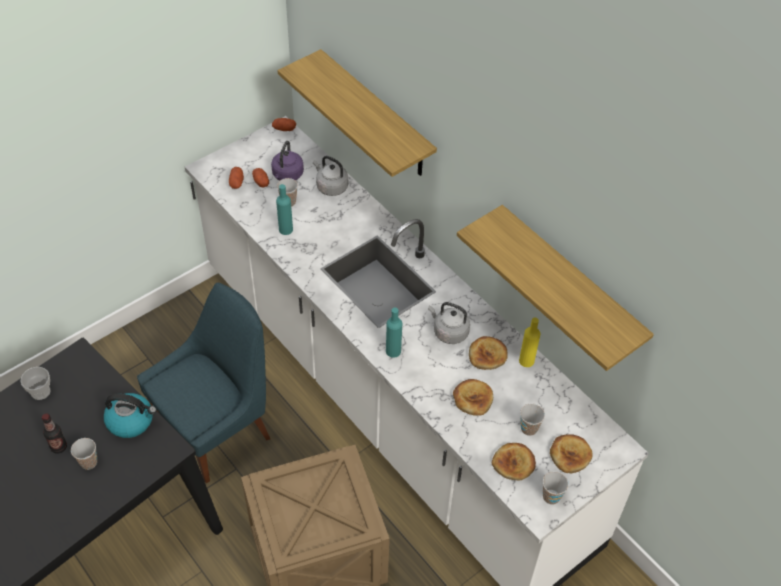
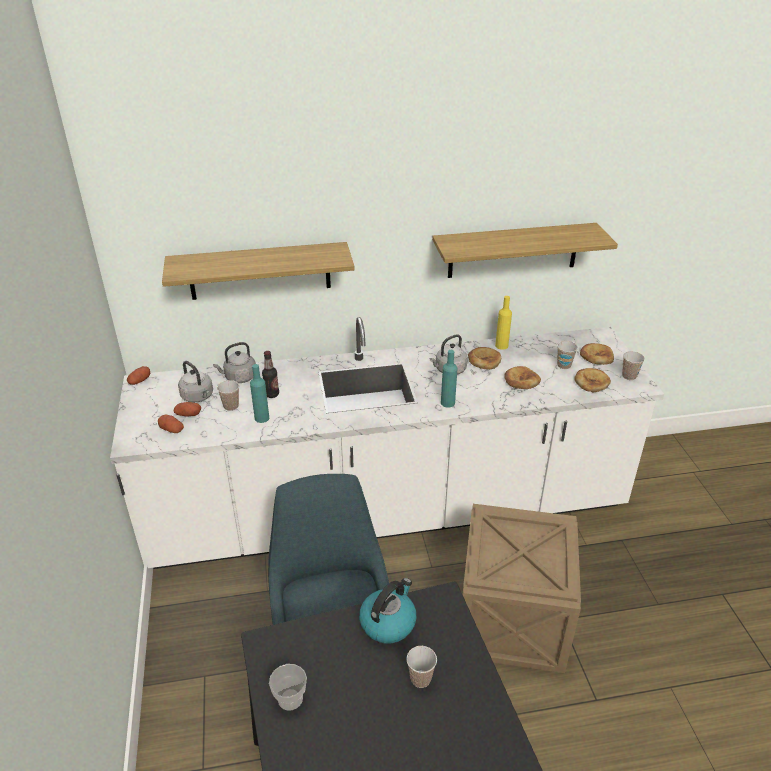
camera: 60 degrees left, 15 degrees down
(59, 447) = (382, 703): bottle -> bottle (272, 394)
(287, 175) = (198, 397): purple kettle -> grey kettle

